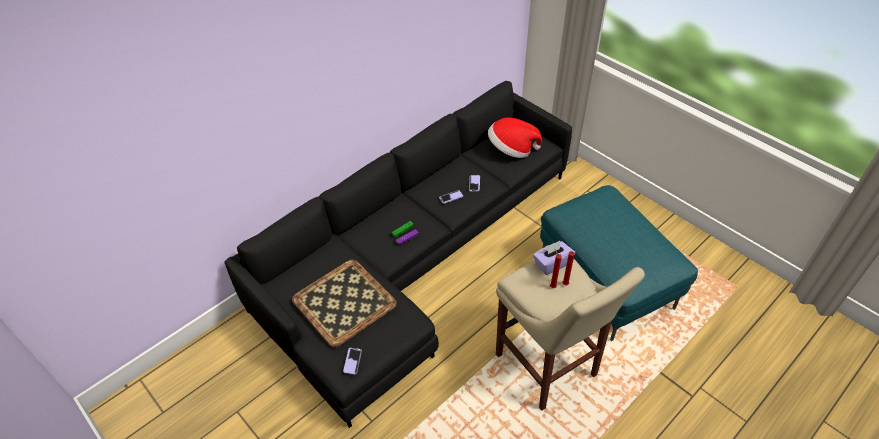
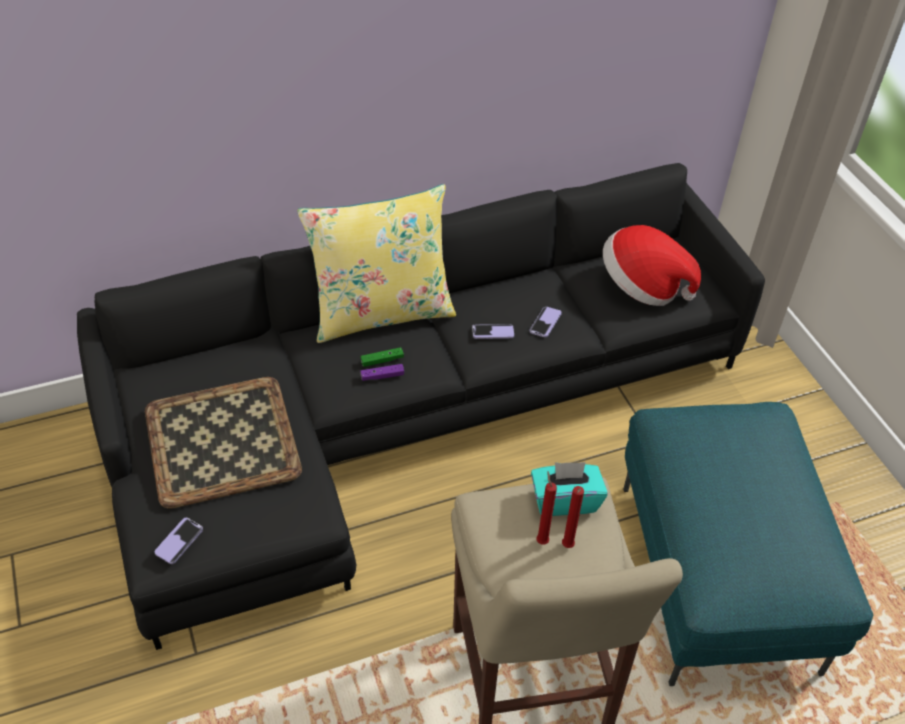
camera: 20 degrees right, 0 degrees up
(387, 206) = (381, 312): none -> yellow pillow
(552, 264) = (565, 500): purple tissue box -> turquoise tissue box

